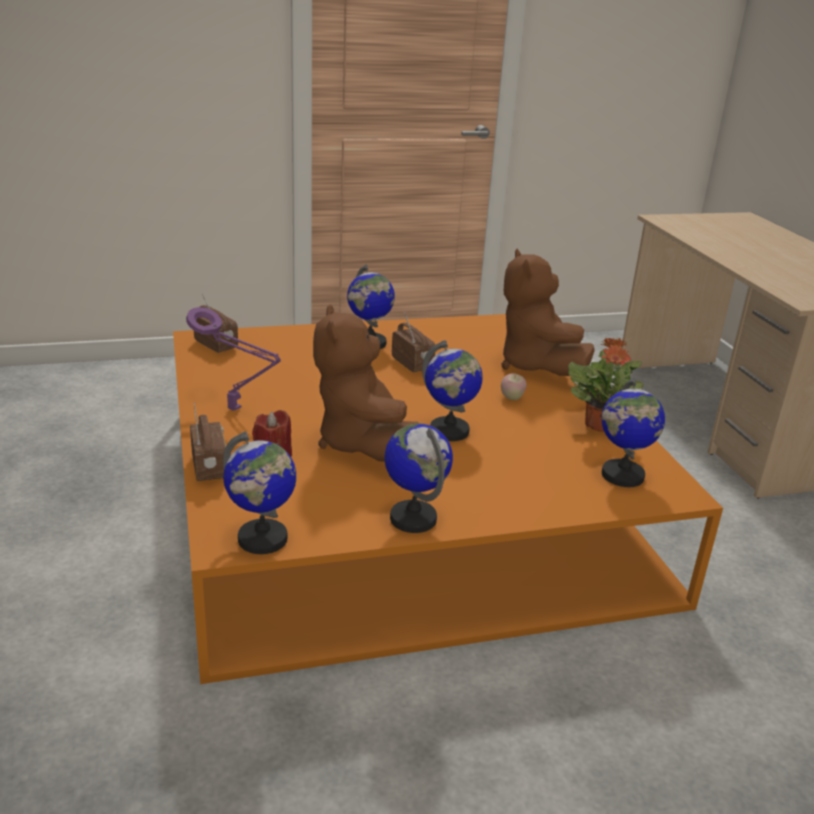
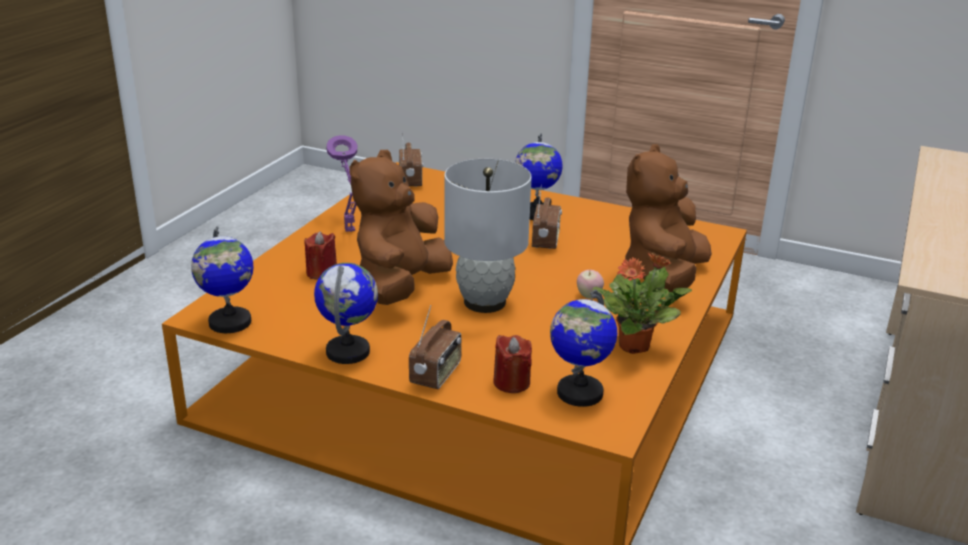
camera: 40 degrees right, 0 degrees up
(210, 468) = (271, 265): radio -> radio (436, 374)
(449, 431) = (485, 302): globe -> white table lamp
(570, 488) = (511, 382): none -> red candle

